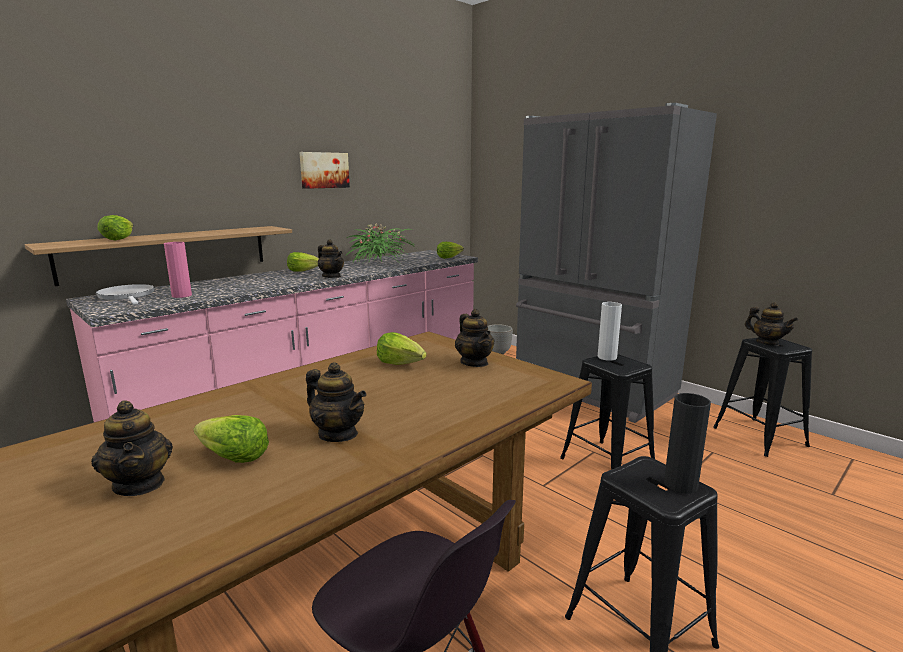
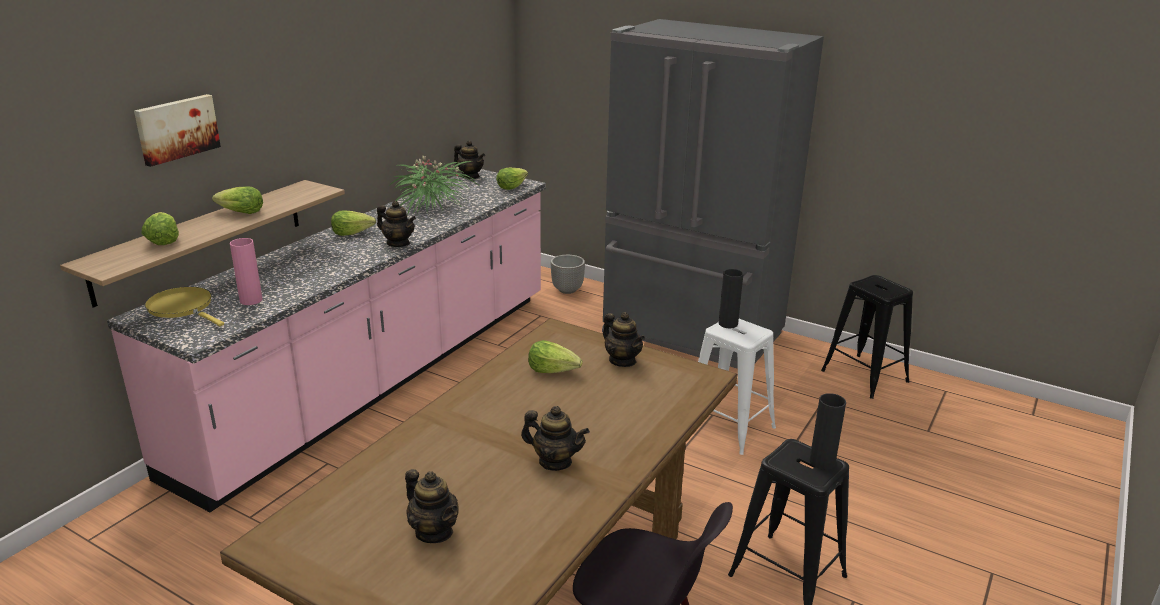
camera: 15 degrees left, 10 degrees up
(127, 296) = (183, 308): white frying pan -> yellow frying pan
(232, 457) = (485, 497): lettuce -> lettuce (240, 213)
(324, 170) = (356, 95): picture -> picture (176, 129)
(607, 357) = (728, 324): white vase -> black vase
(608, 464) = (729, 427): black stool -> white stool
(767, 343) = (873, 287): teapot -> teapot (470, 176)

